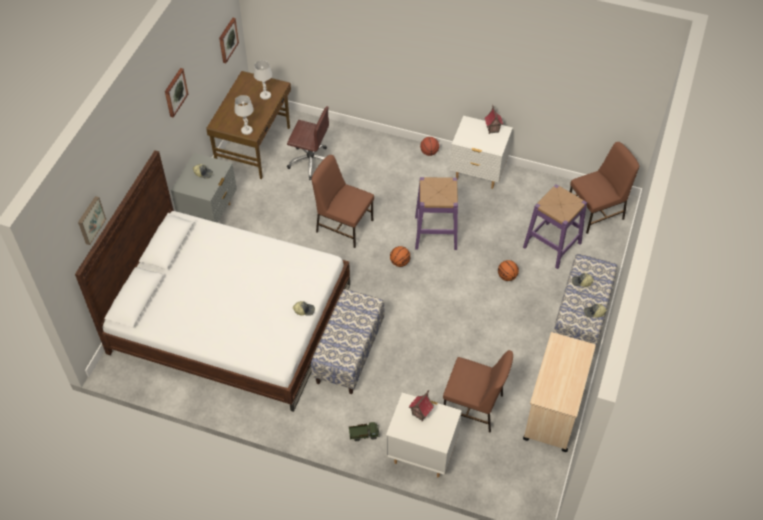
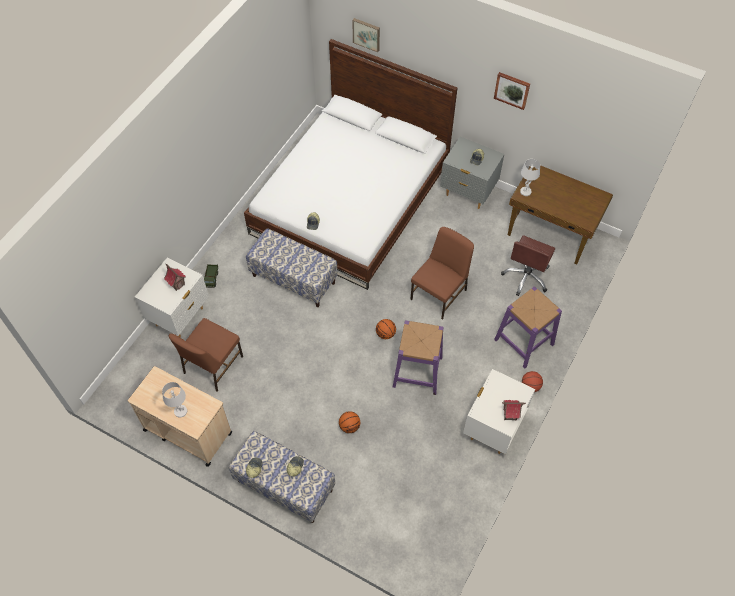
camera: 100 degrees right, 5 degrees up
(227, 40) = (612, 151): picture -> none
(265, 95) = (574, 210): white table lamp -> white table lamp (180, 411)
(552, 245) = (382, 481): purple stool -> purple stool (524, 342)
(596, 212) = (420, 543): brown chair -> none

